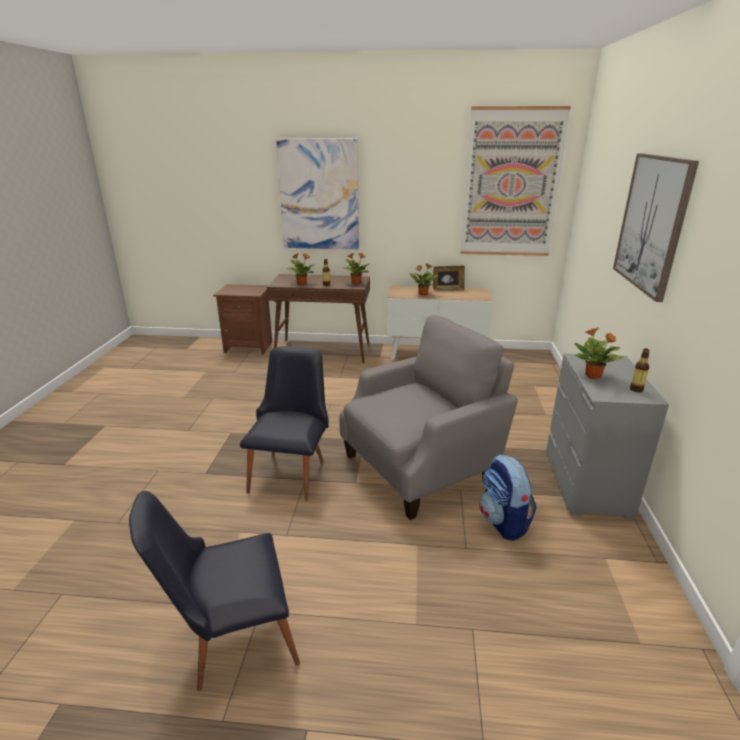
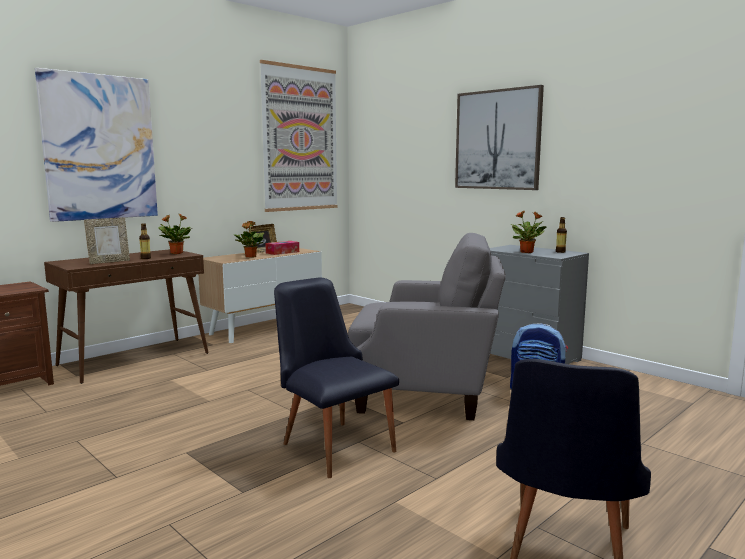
camera: 50 degrees left, 15 degrees down
(301, 283) = (109, 262): potted plant -> picture frame
(421, 467) = (425, 392): grey armchair -> grey armchair turned 90 degrees clockwise
(458, 294) = (282, 252): none -> tissue box

